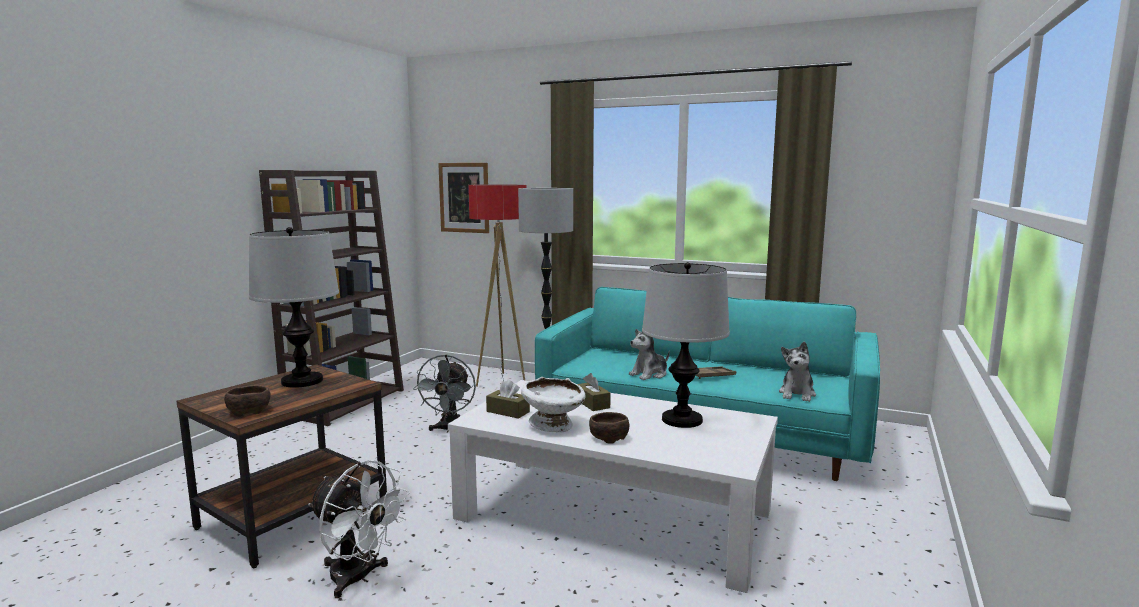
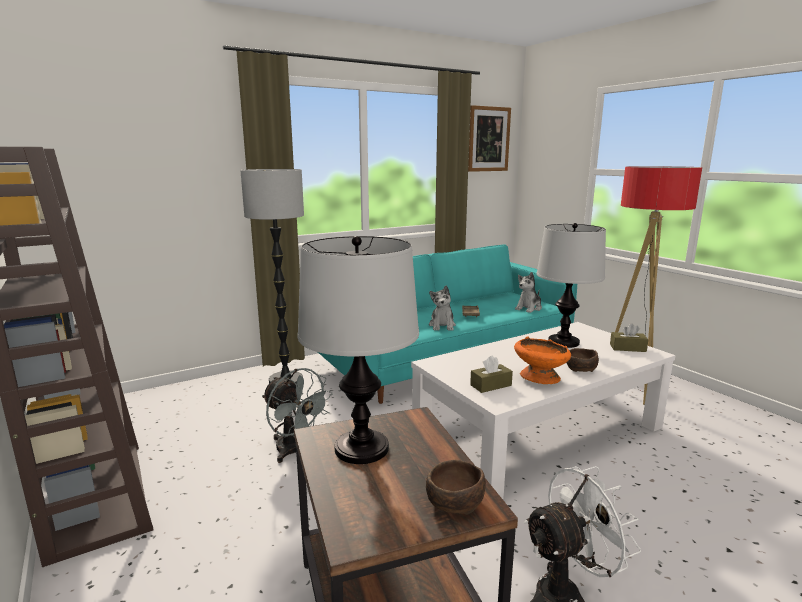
camera: 55 degrees left, 5 degrees up
(464, 197) = (108, 185): picture -> picture (489, 139)
(501, 382) = (223, 391): floor lamp -> floor lamp (631, 390)
(554, 425) = (539, 378): white bowl -> orange bowl
(592, 403) = (503, 355): brown tissue box -> brown tissue box (627, 348)
(797, 394) = (529, 308): plush toy -> plush toy turned 75 degrees clockwise

